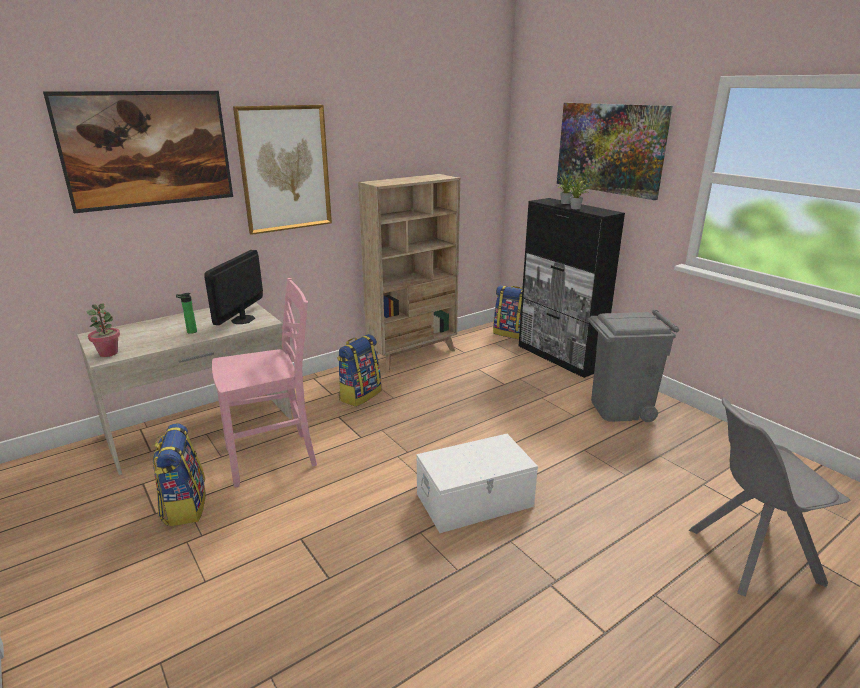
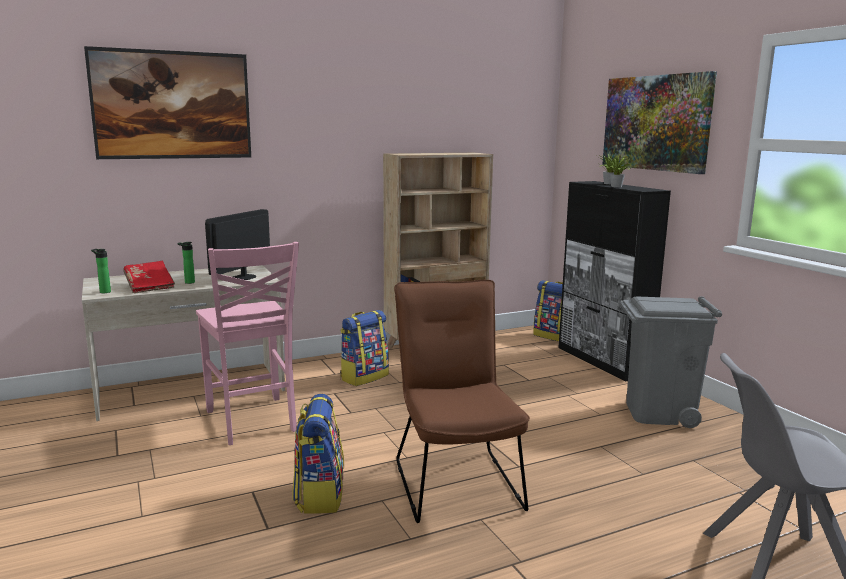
camera: 10 degrees right, 10 degrees down
(108, 353) = (104, 292): potted plant -> bottle
(153, 340) = (149, 286): none -> red book
(184, 506) = (147, 452): backpack -> backpack (319, 495)
(273, 458) = (252, 421): pink chair -> pink chair turned 75 degrees clockwise
(285, 169) = (307, 134): picture -> none
(475, 501) = (455, 479): white storage box -> brown chair

